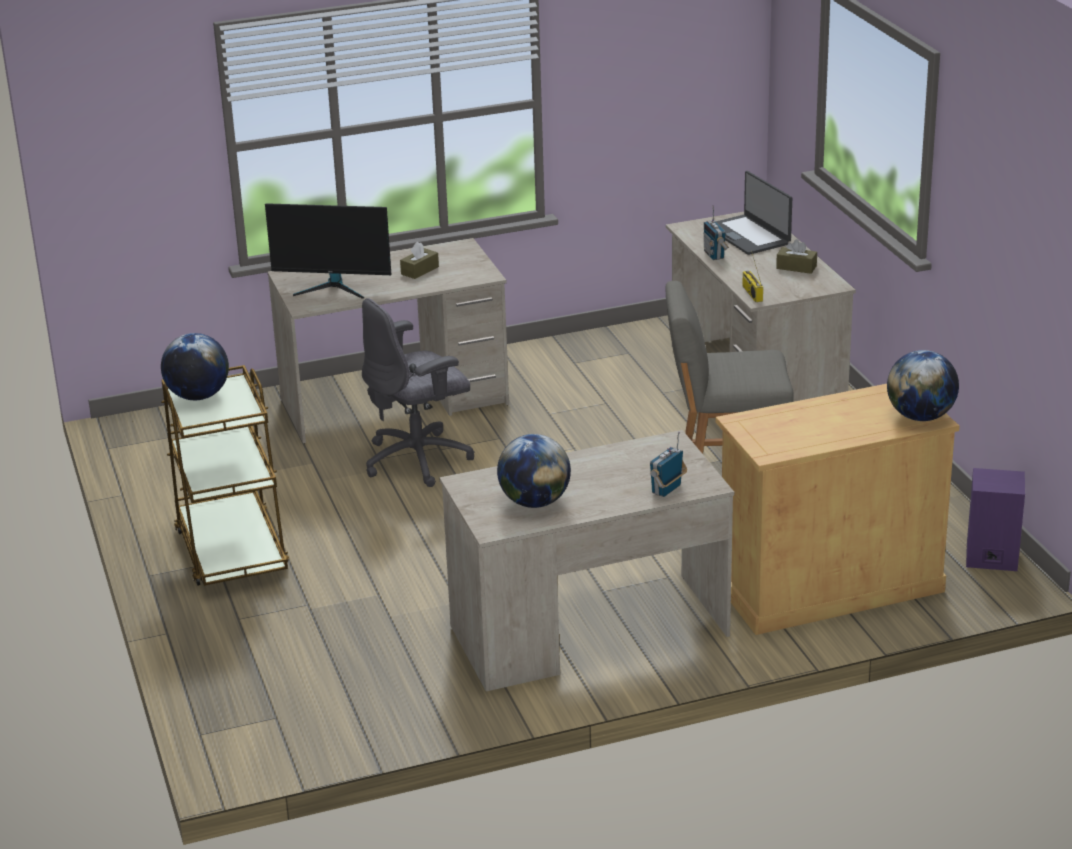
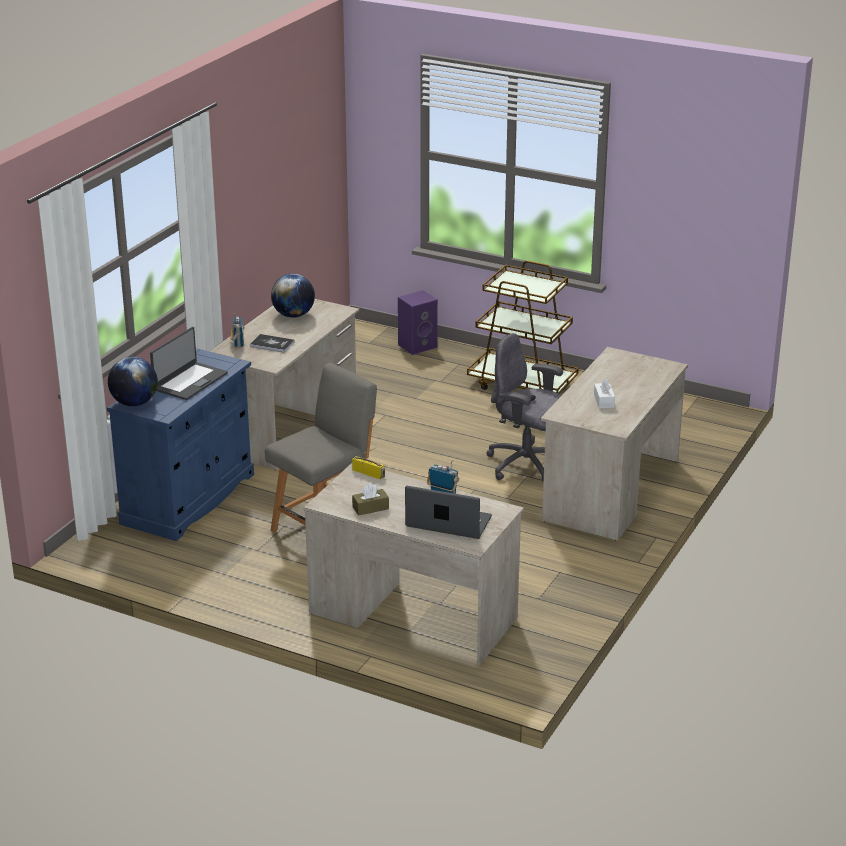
camera: 135 degrees right, 0 degrees up
(198, 396) = (541, 286): globe -> none
(333, 287) = (626, 370): monitor -> none
(419, 459) = (526, 465): grey office chair -> grey office chair turned 75 degrees counterclockwise
(420, 270) = (604, 401): brown tissue box -> white tissue box
(628, 470) = (272, 344): none -> book
(822, 418) = (189, 381): none -> laptop
(829, 587) = (188, 499): beige cabinet -> blue cabinet
(990, 557) = (111, 556): purple speaker -> purple speaker (418, 345)

